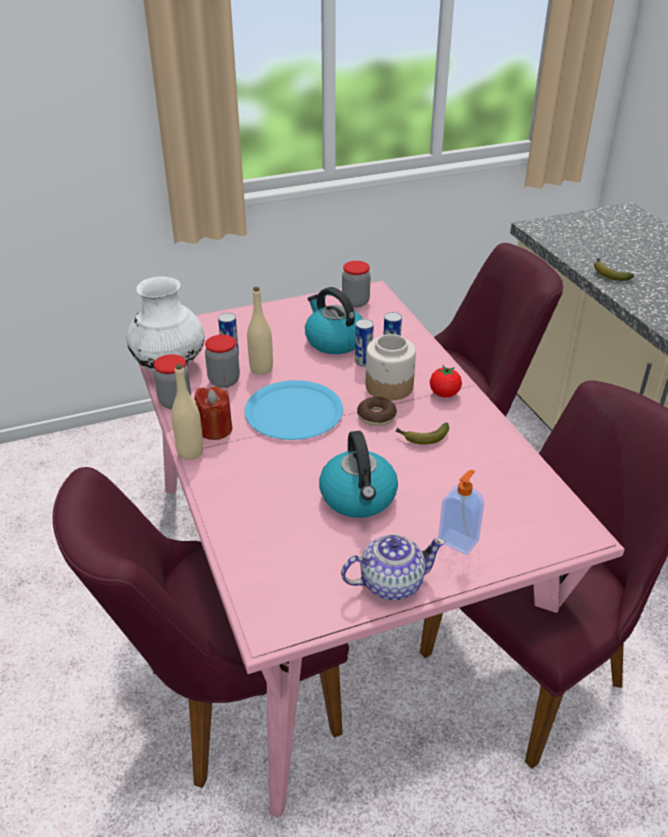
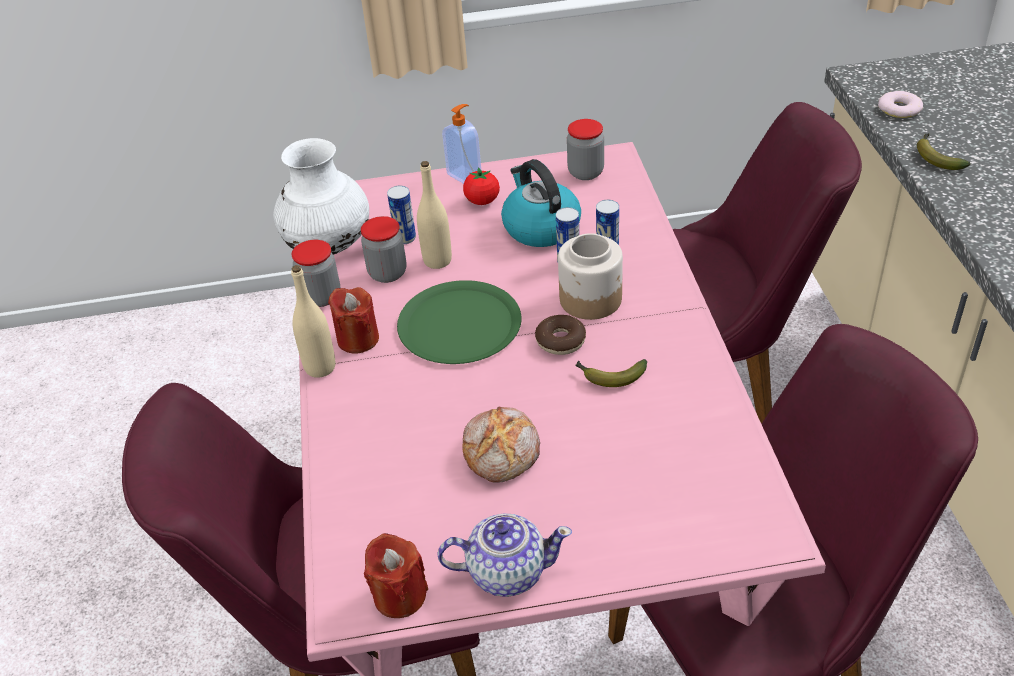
camera: 15 degrees right, 5 degrees up
(294, 412) = (459, 324): blue plate -> green plate
(311, 612) = (399, 595): none -> red candle
(359, 498) = (503, 451): kettle -> bread
(444, 394) = (659, 317): tomato -> tomato (482, 201)
(458, 541) = (609, 526): soap dispenser -> soap dispenser (465, 175)
(571, 245) = (899, 109): none -> donut

